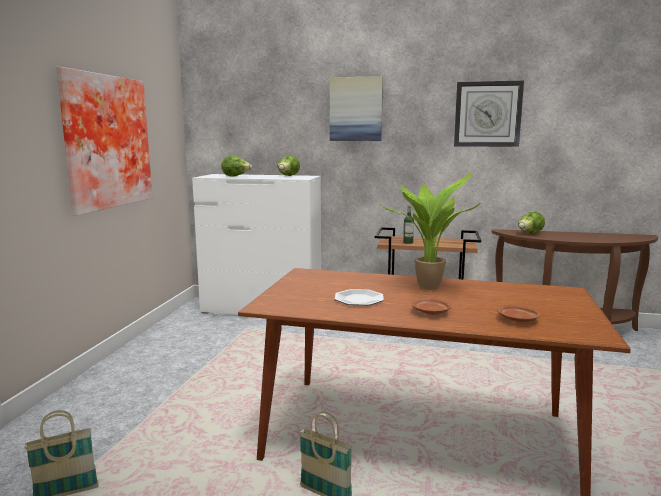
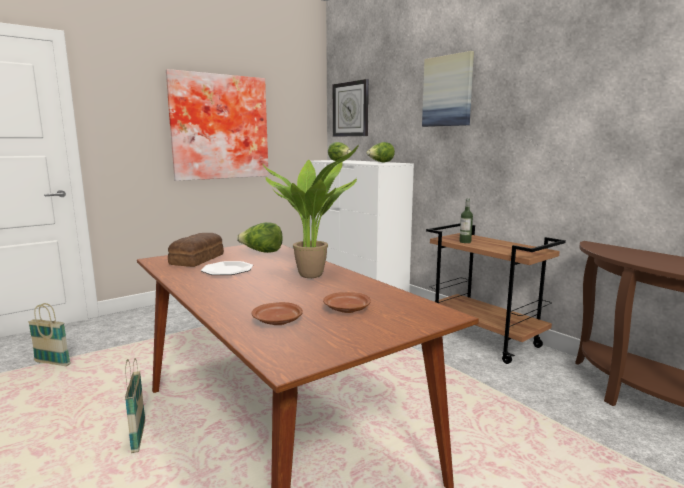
camera: 40 degrees right, 0 degrees up
(299, 297) = (198, 259): none -> bread
(431, 312) = (235, 293): brown plate -> brown plate (346, 309)
(487, 114) = (591, 85): wall clock -> wall clock (351, 109)
(529, 234) = (620, 252): lettuce -> lettuce (262, 252)

